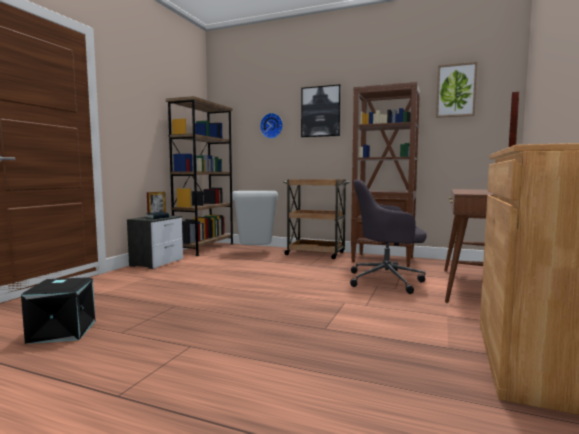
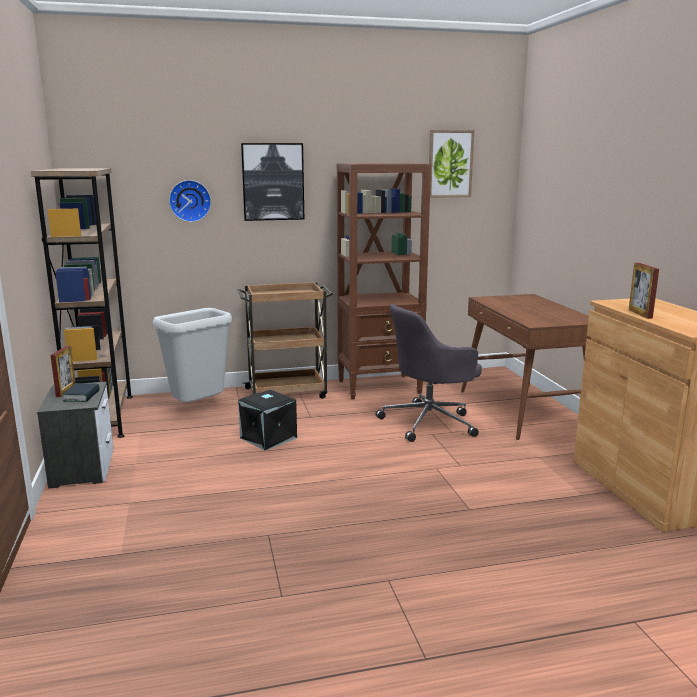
camera: 35 degrees left, 10 degrees up
(61, 331) = (204, 626): black storage box -> black storage box (267, 438)

